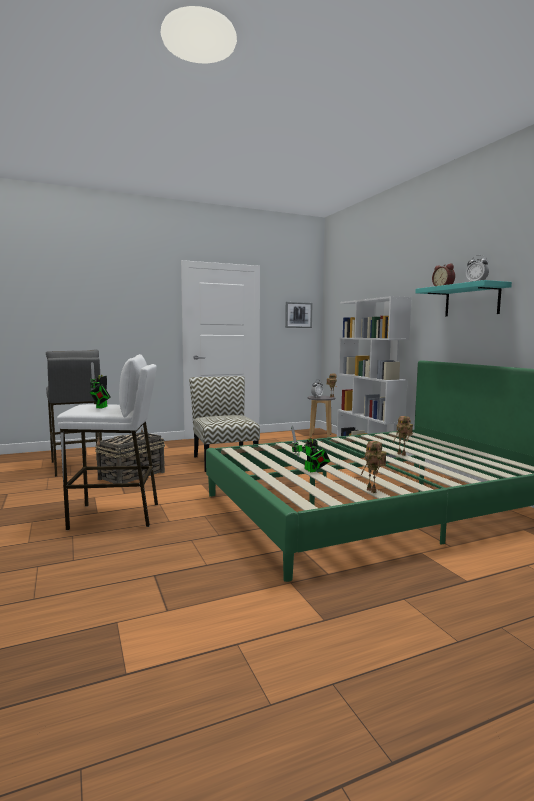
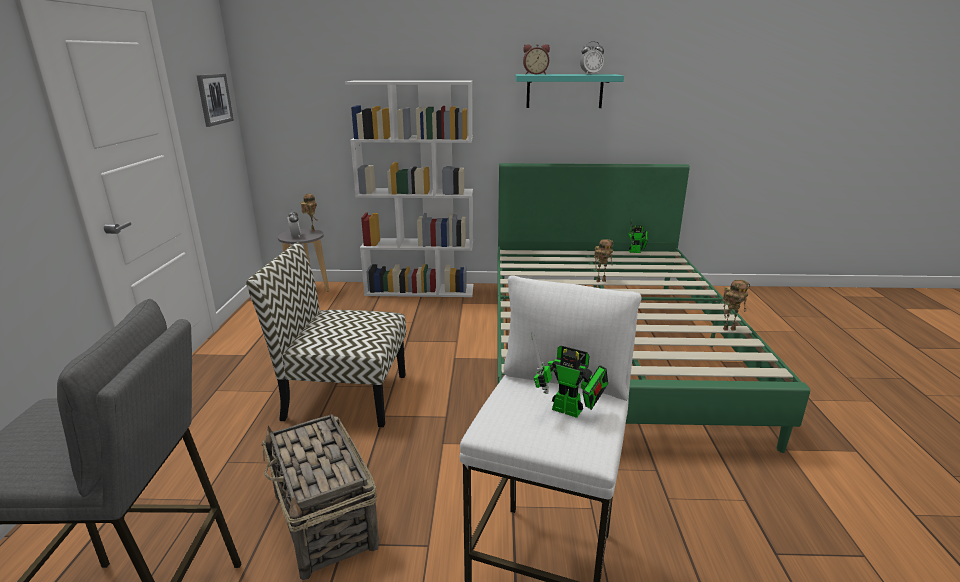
camera: 65 degrees left, 15 degrees up
(311, 471) = (649, 339): toy robot -> toy robot (636, 252)

